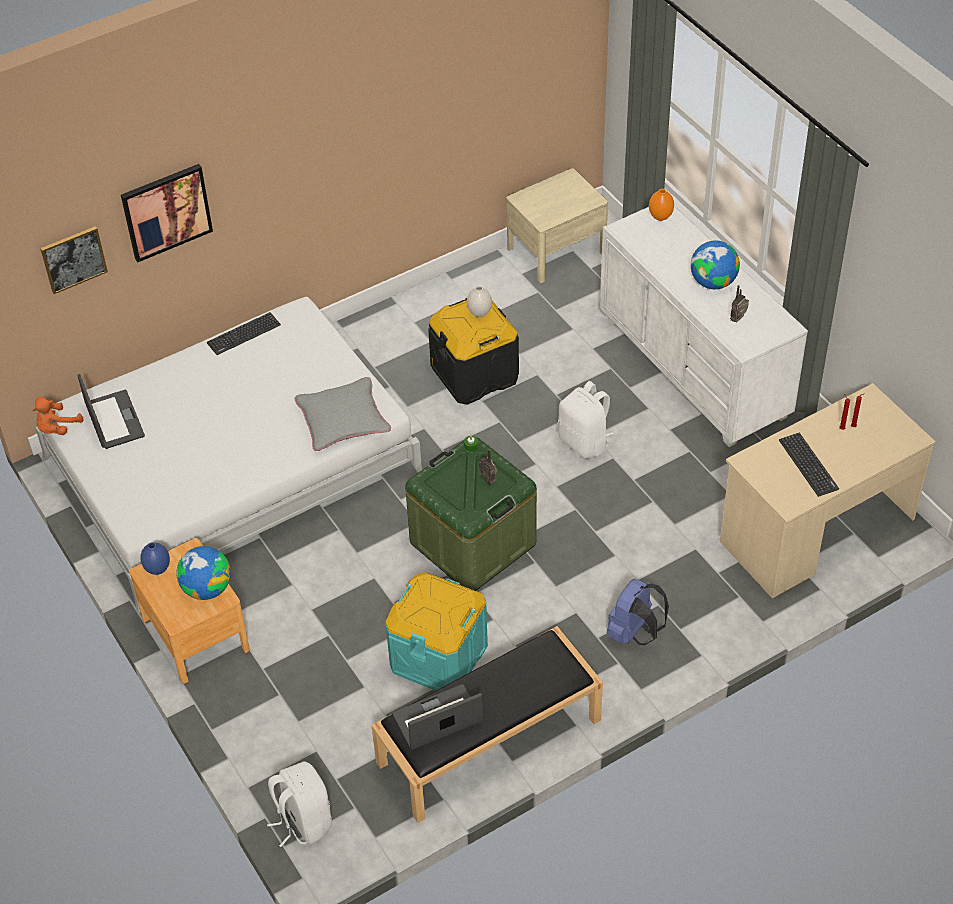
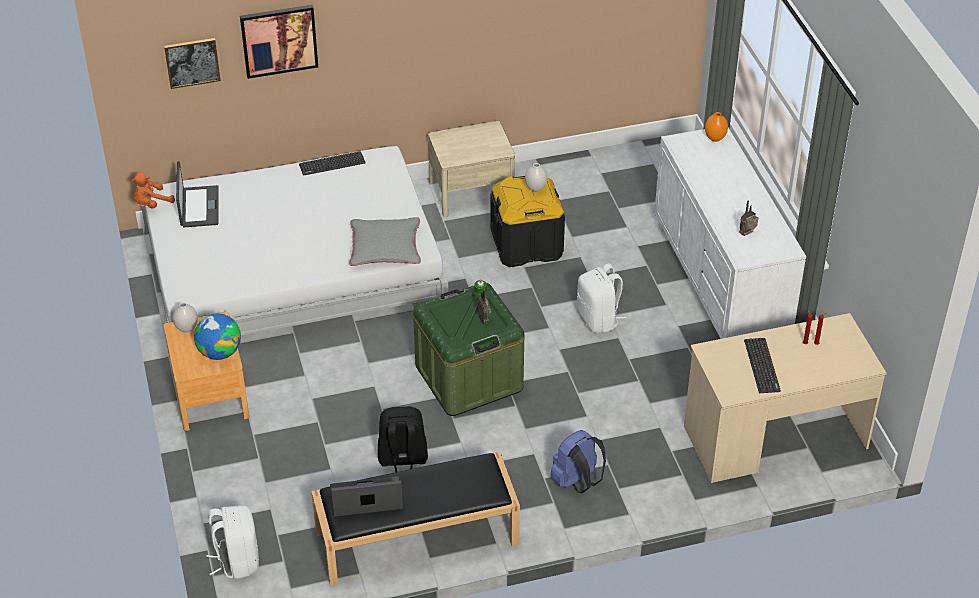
camera: 15 degrees right, 5 degrees down
(157, 569) = (186, 329): blue vase -> white vase
(439, 656) = (402, 460): turquoise storage box -> black backpack
(556, 250) = (639, 160): beige nightstand -> beige nightstand (471, 192)
(713, 282) = (738, 200): globe -> none

